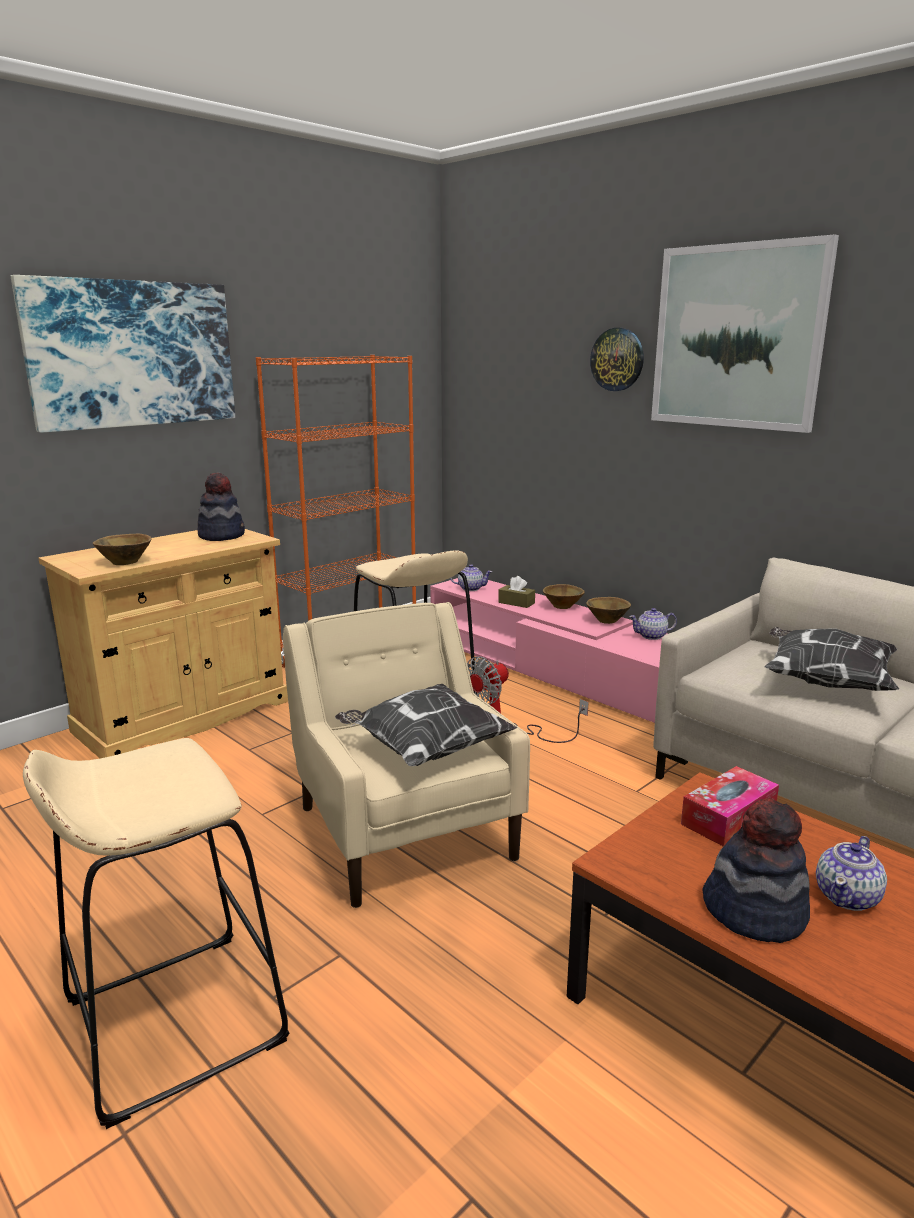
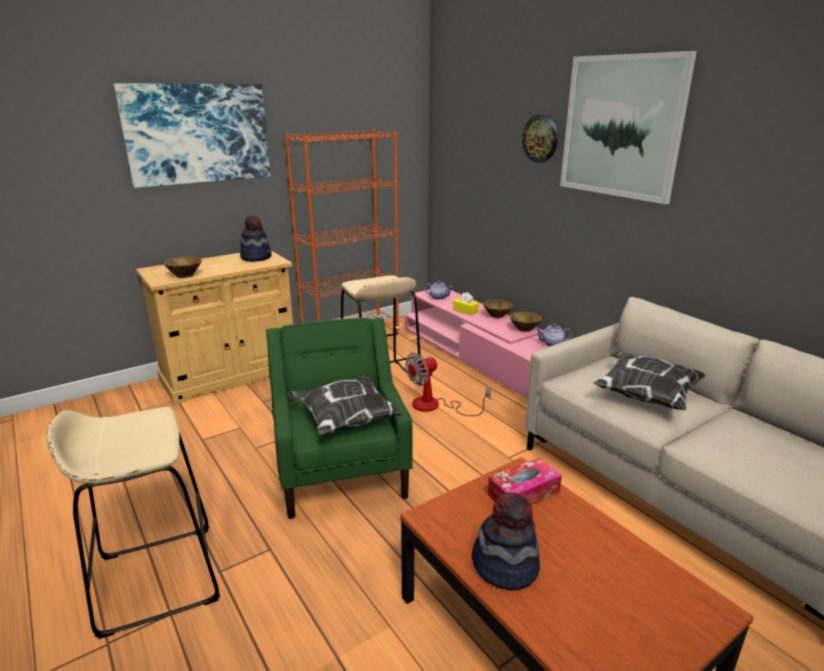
camera: 10 degrees right, 5 degrees up
(404, 830) = (341, 469): beige armchair -> green armchair
(516, 603) = (465, 311): brown tissue box -> yellow tissue box
(848, 896) = (577, 563): teapot -> none

